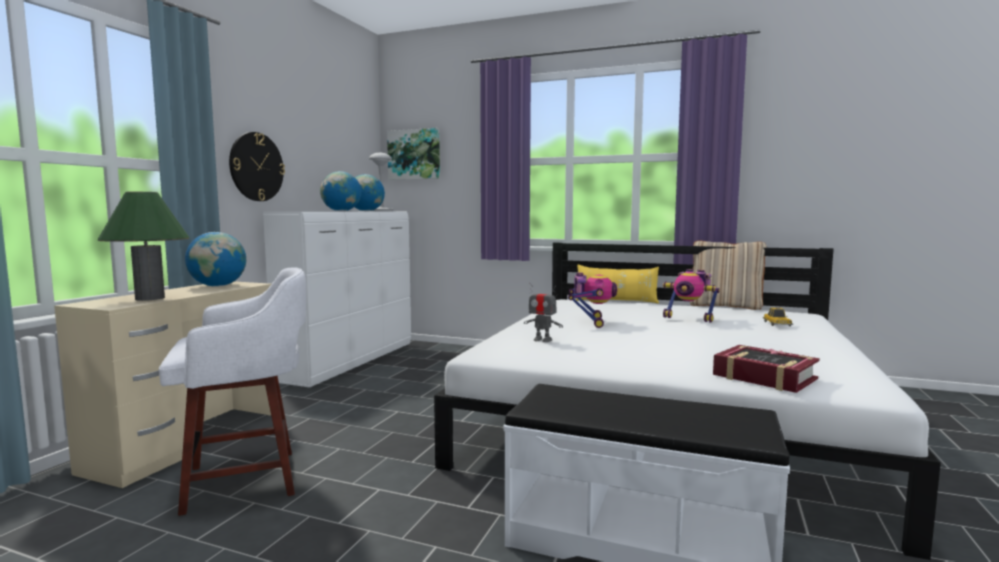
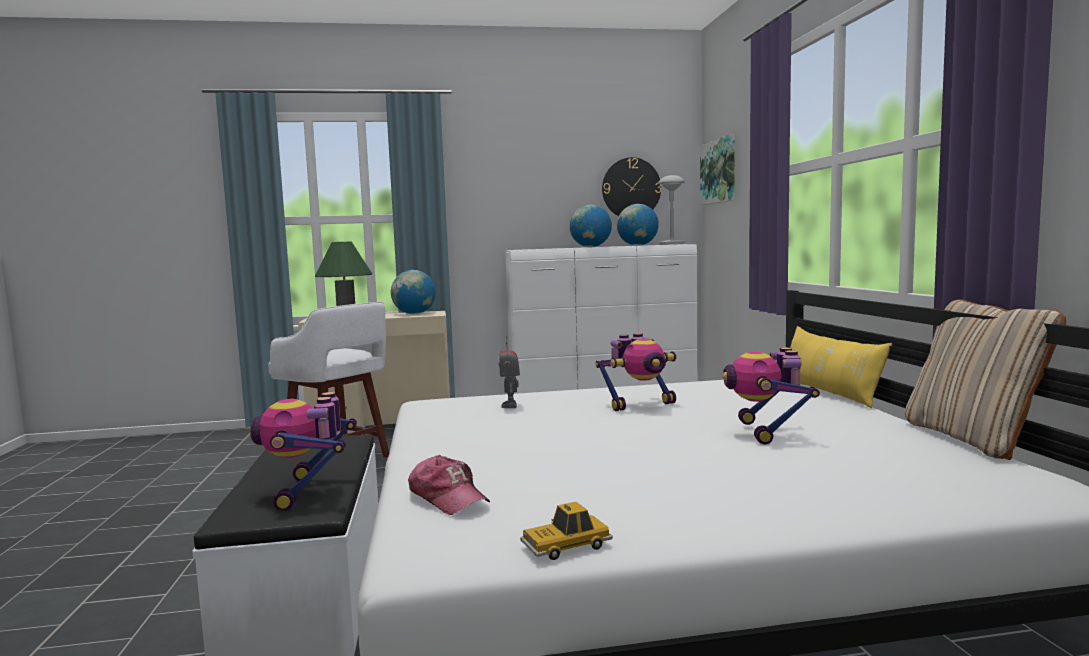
camera: 60 degrees right, 0 degrees up
(256, 167) = (503, 209): wall clock -> wall clock (631, 188)
(701, 412) = (309, 492): none -> toy robot
(764, 377) = (448, 498): book -> cap
(777, 324) = (853, 478): toy car -> toy car (566, 546)

